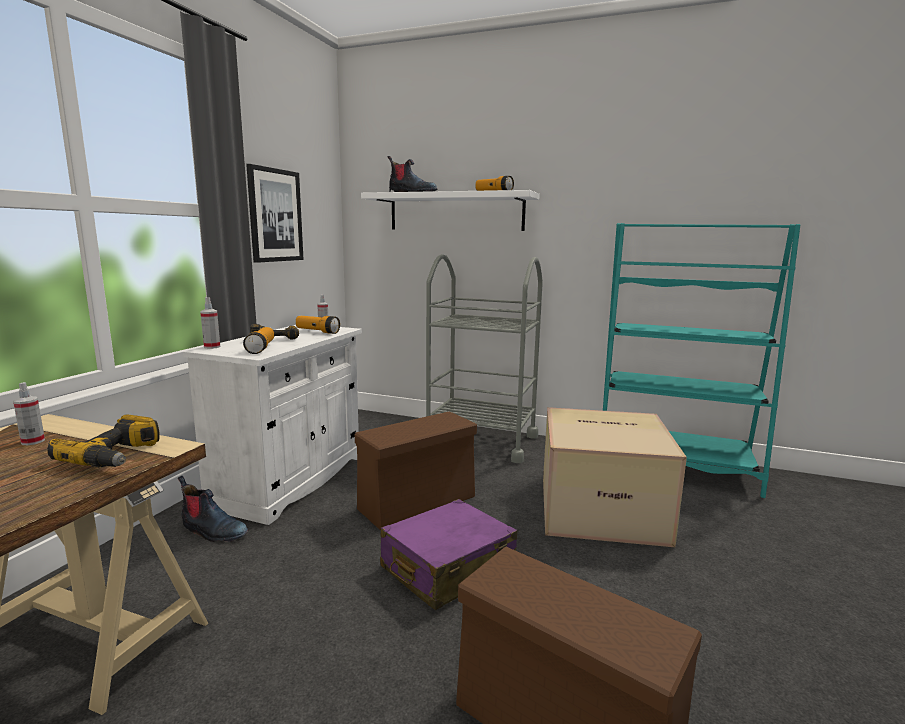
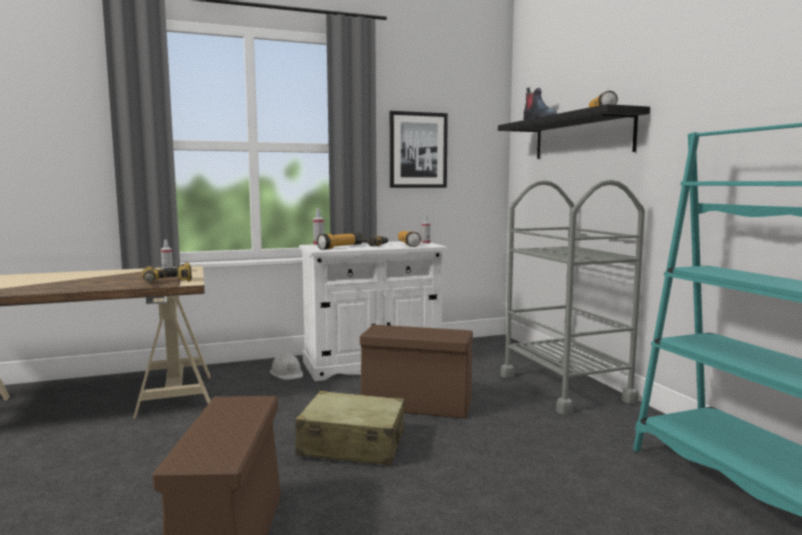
camera: 50 degrees right, 5 degrees down
(212, 531) = (287, 373): boot -> white hard hat
(447, 568) = (352, 444): purple suitcase -> beige suitcase
(455, 212) = (581, 136): white shelf -> black shelf
(603, 509) = (560, 474): cardboard box -> none

